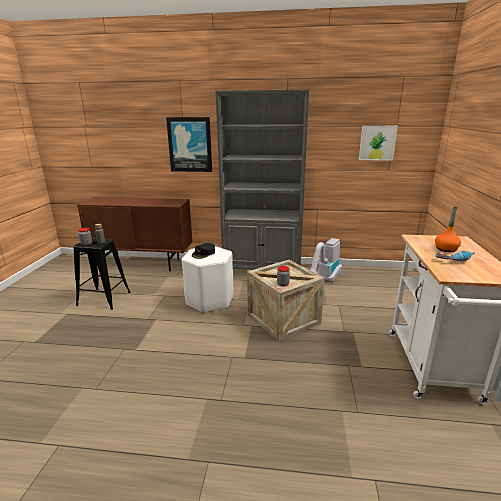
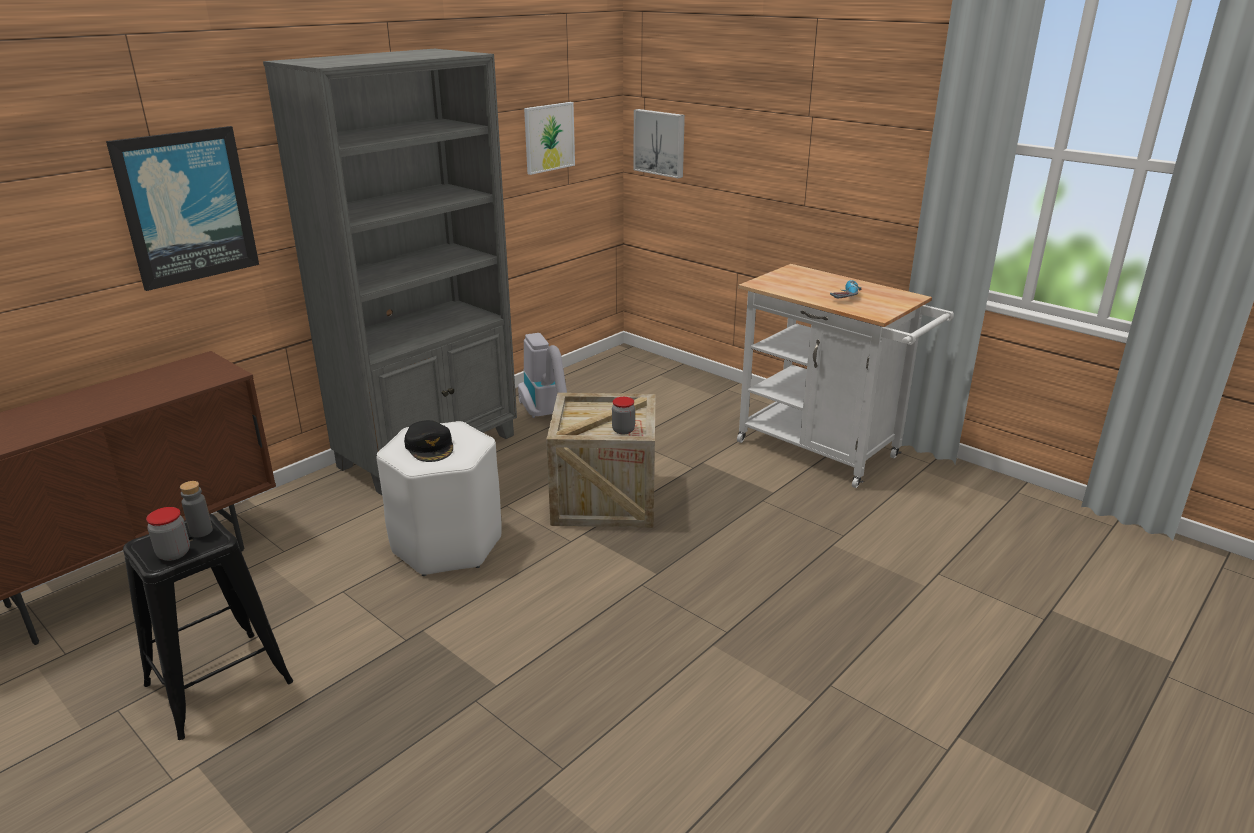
camera: 55 degrees left, 5 degrees up
(446, 249) = (812, 286): orange bottle -> none
(449, 154) = (660, 143): none -> picture

